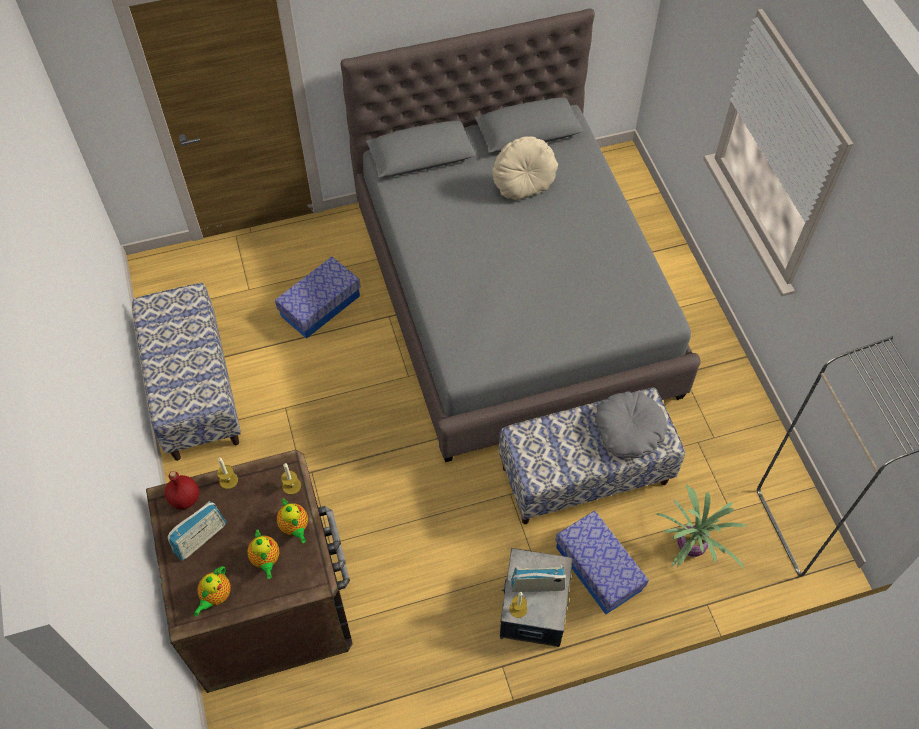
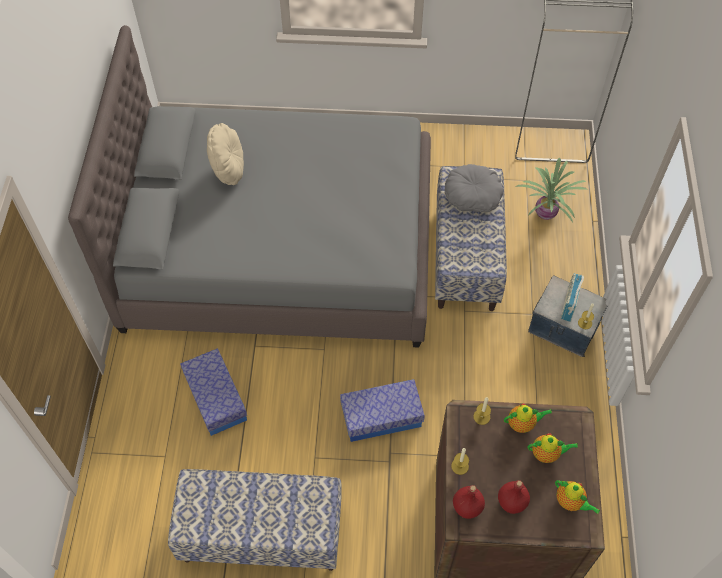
camera: 70 degrees left, 0 degrees up
(200, 538) = (511, 502): radio -> red bottle
(598, 569) = (546, 275): storage box -> storage box (381, 417)

